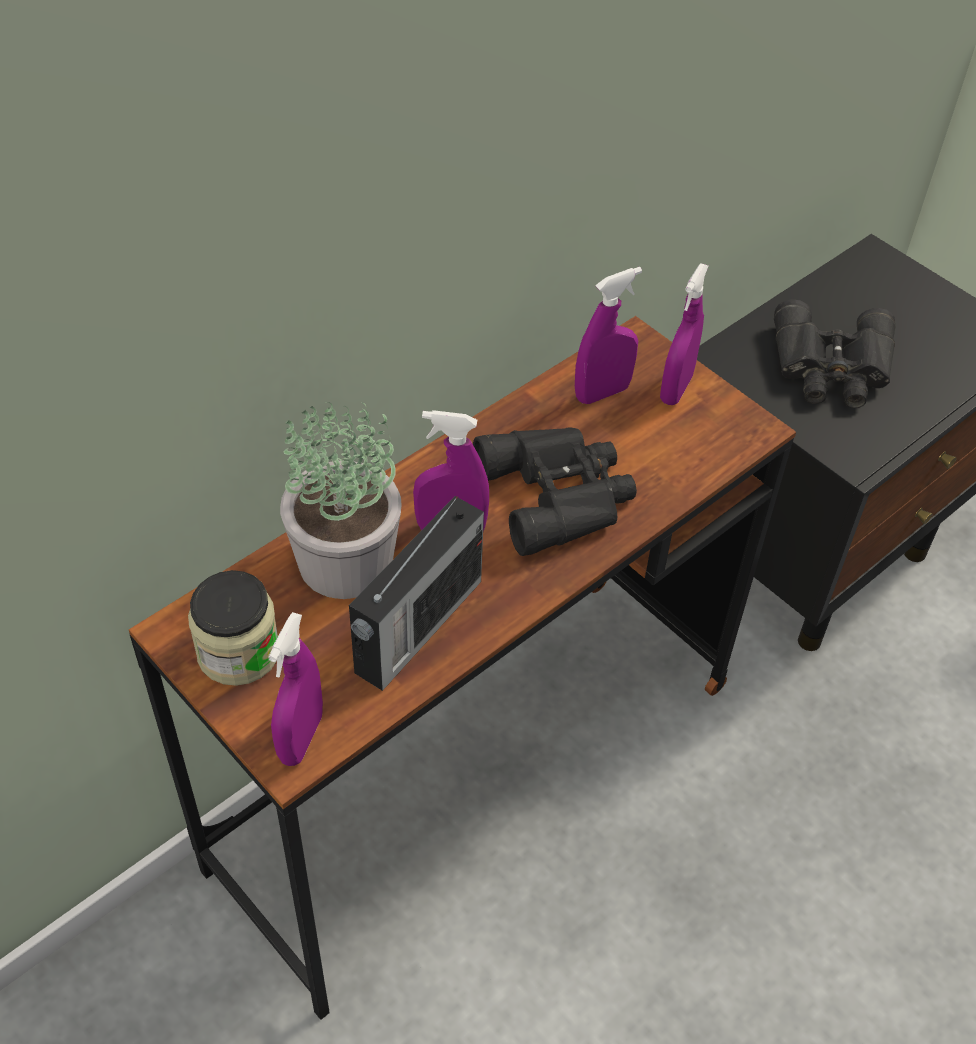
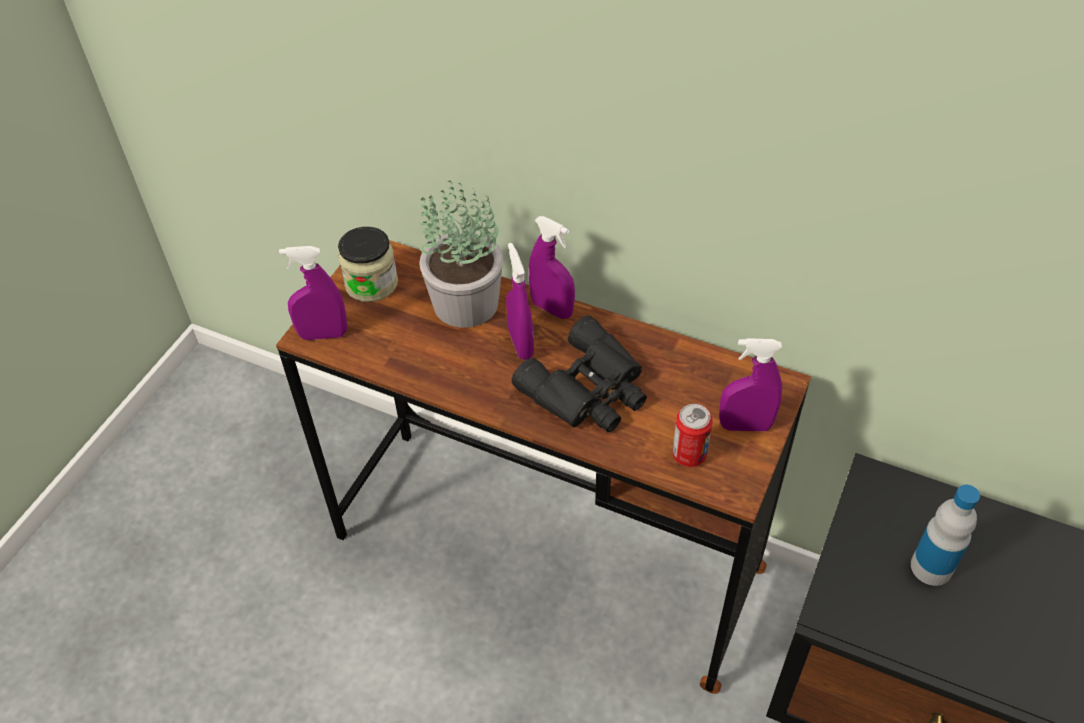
camera: 70 degrees right, 0 degrees up
(416, 628) = (430, 356): radio -> none
(602, 393) = (708, 382): purple spray bottle -> purple spray bottle (552, 308)
(693, 446) = (689, 455): none -> can
(831, 368) = (931, 567): black binoculars -> bottle

